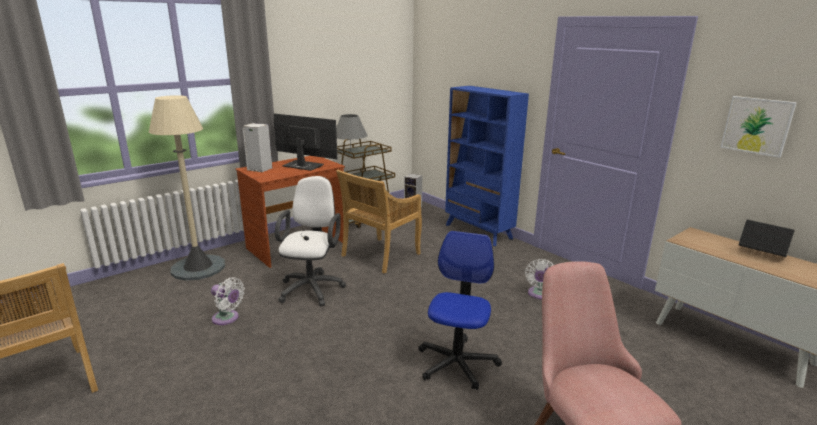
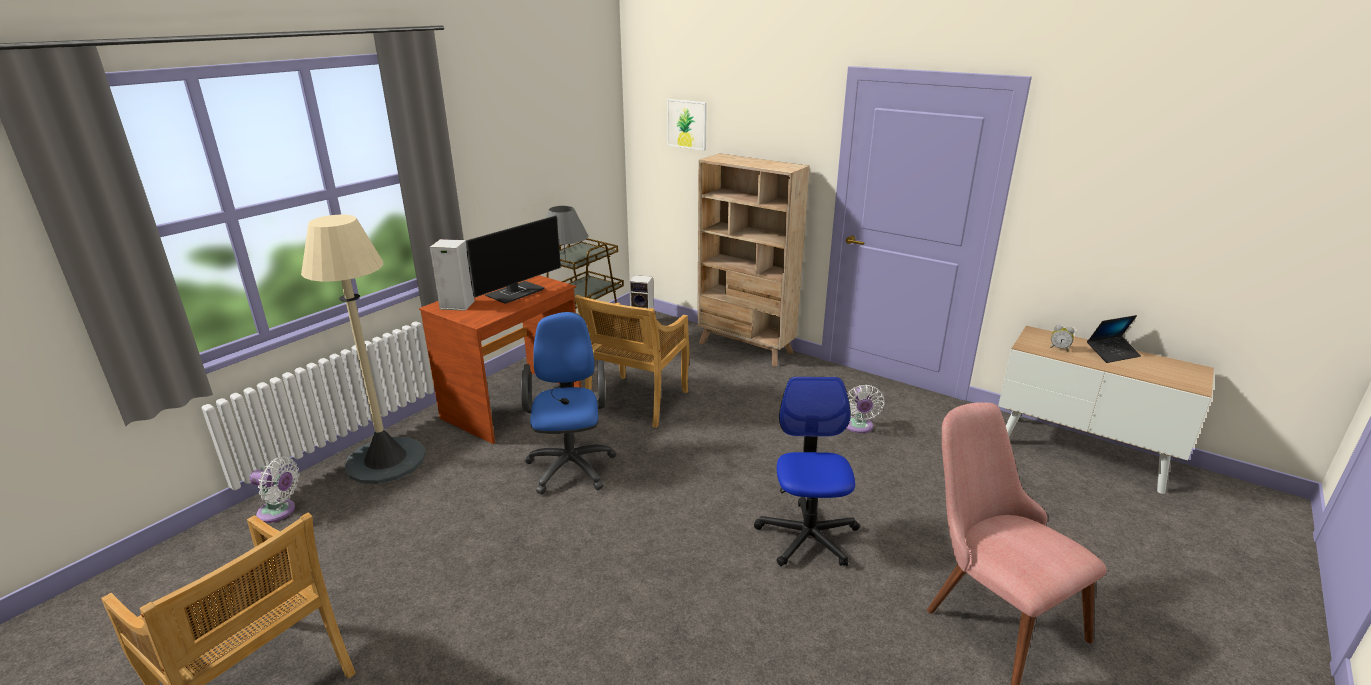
camera: 15 degrees left, 5 degrees up
(227, 318) = (478, 531): white fan -> white fan (279, 512)
(302, 166) = (516, 292): monitor -> monitor turned 120 degrees clockwise
(312, 287) = (571, 464): white office chair -> blue office chair
(478, 232) = (745, 348): blue bookcase -> beige bookcase
(711, 245) = (1059, 348): none -> alarm clock
(756, 125) = (1102, 207): picture -> picture (687, 124)
(761, 254) = (1112, 353): laptop -> laptop turned 135 degrees clockwise

